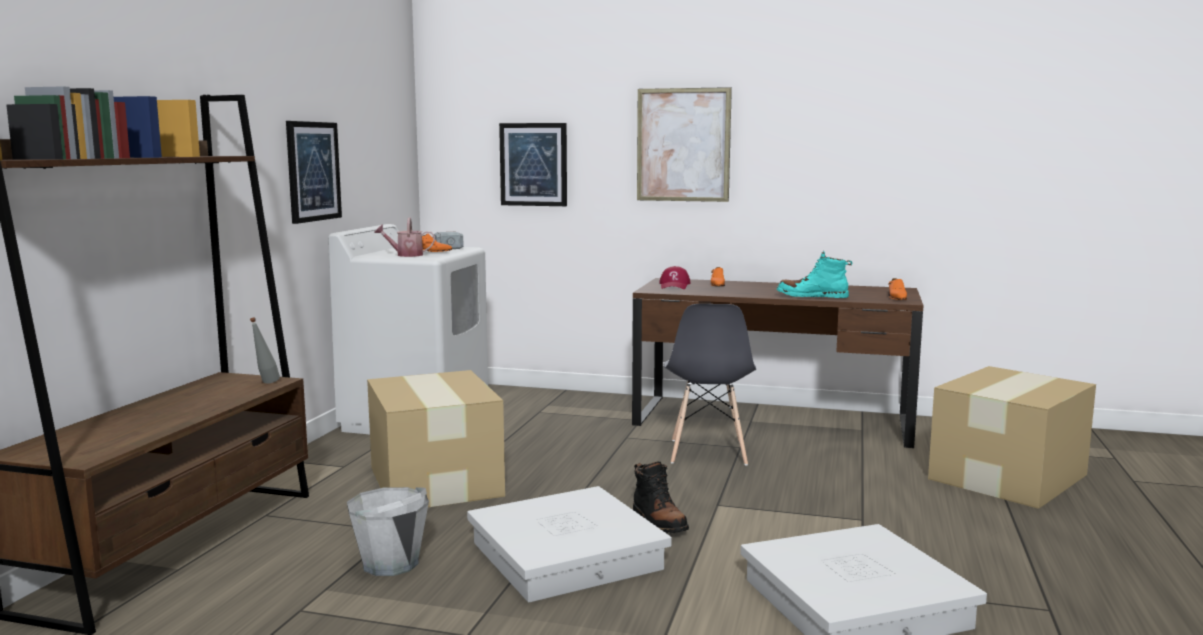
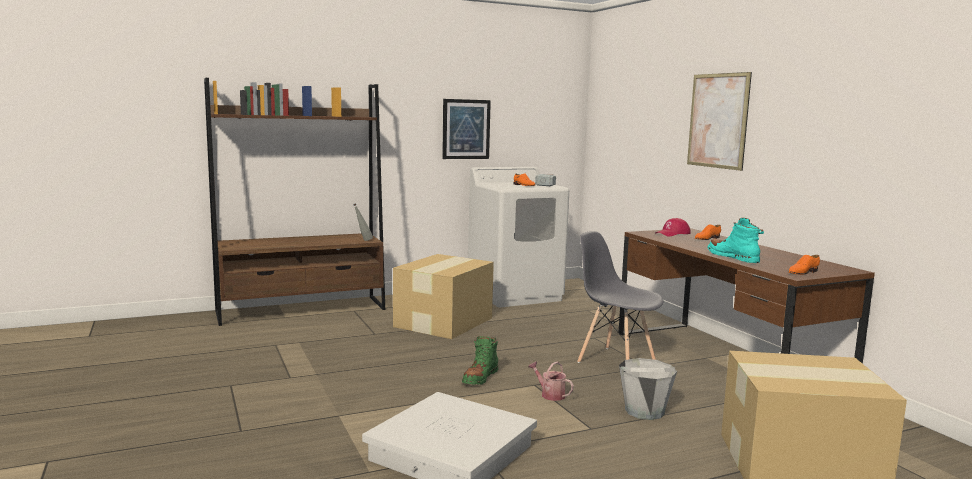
camera: 50 degrees right, 0 degrees up
(390, 564) = (339, 344): grey bucket -> grey bucket (644, 411)
(406, 255) = (503, 185): watering can -> watering can (550, 394)
(533, 164) = (636, 132): picture -> none
(567, 555) = (402, 371): white storage box -> none
(658, 522) = (480, 378): black boot -> green boot
(707, 452) = (616, 361): grey chair -> grey chair turned 75 degrees clockwise

